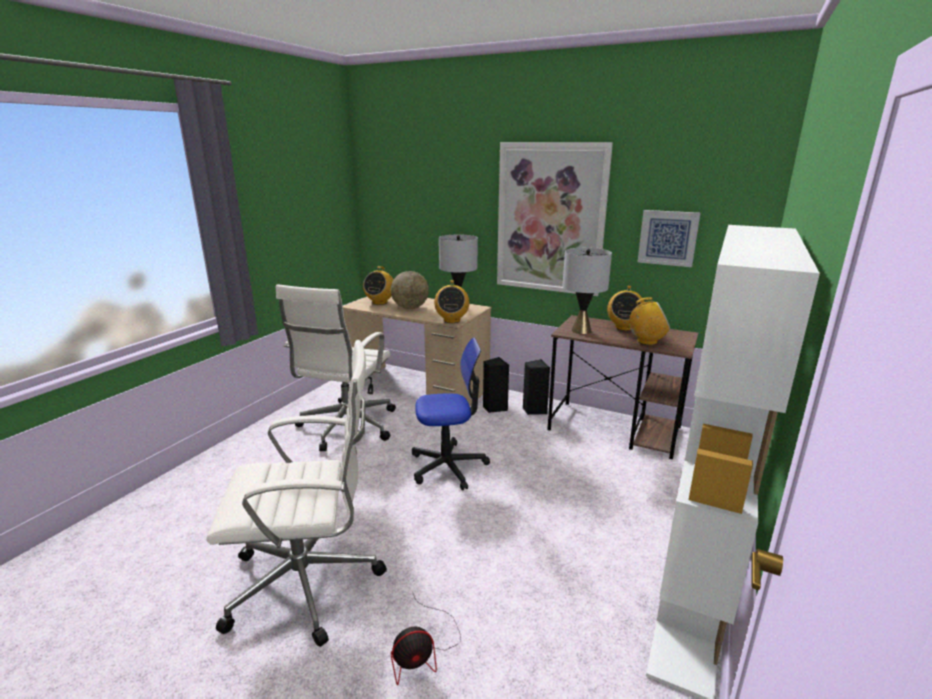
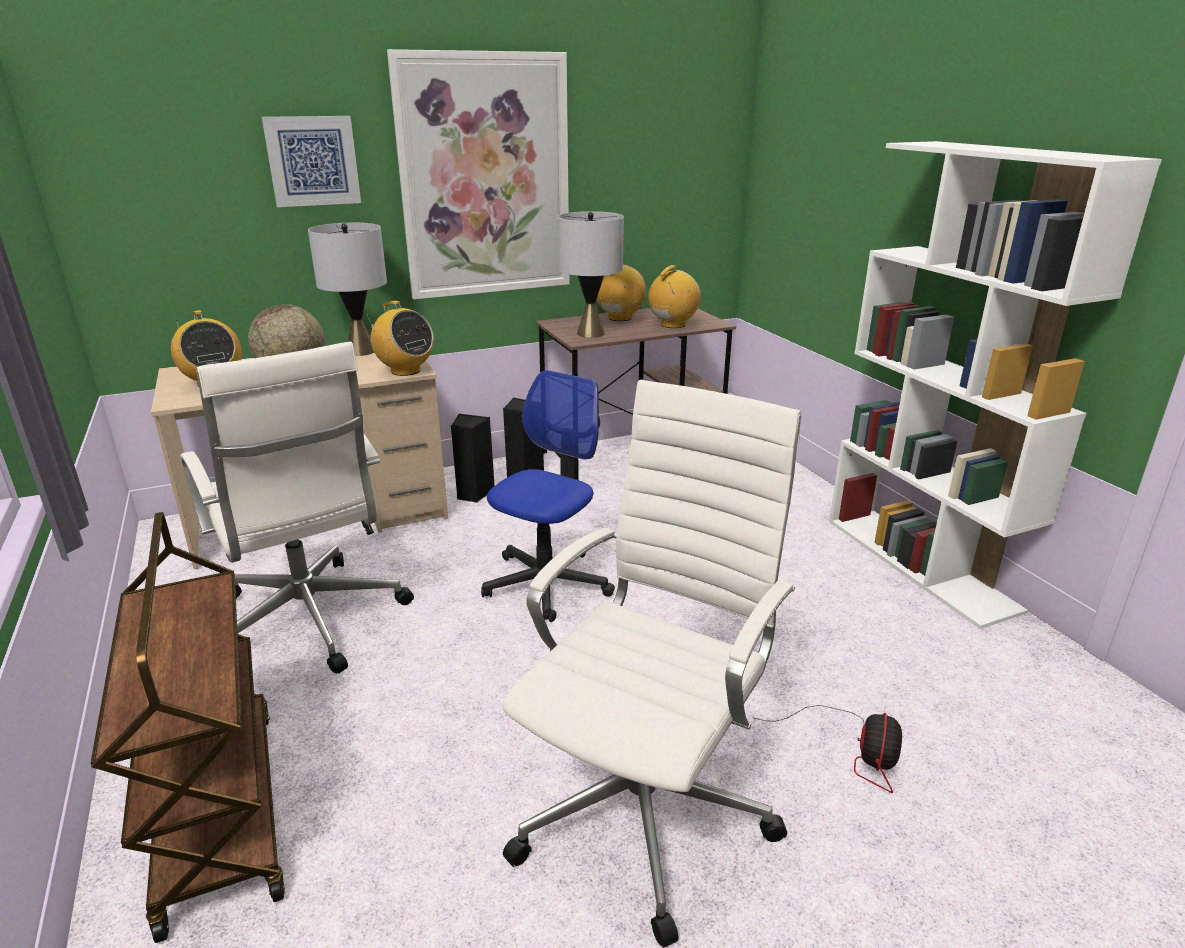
camera: 50 degrees left, 5 degrees up
(224, 472) = (218, 811): none -> brown cart
(624, 327) = (620, 318): radio -> radio turned 120 degrees counterclockwise
(668, 238) = (643, 187): picture -> picture (313, 161)

